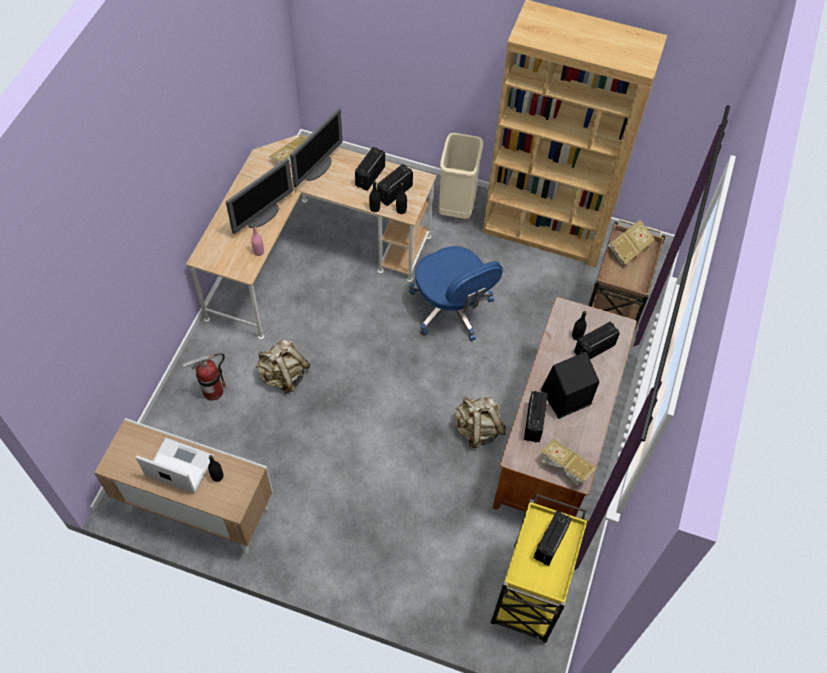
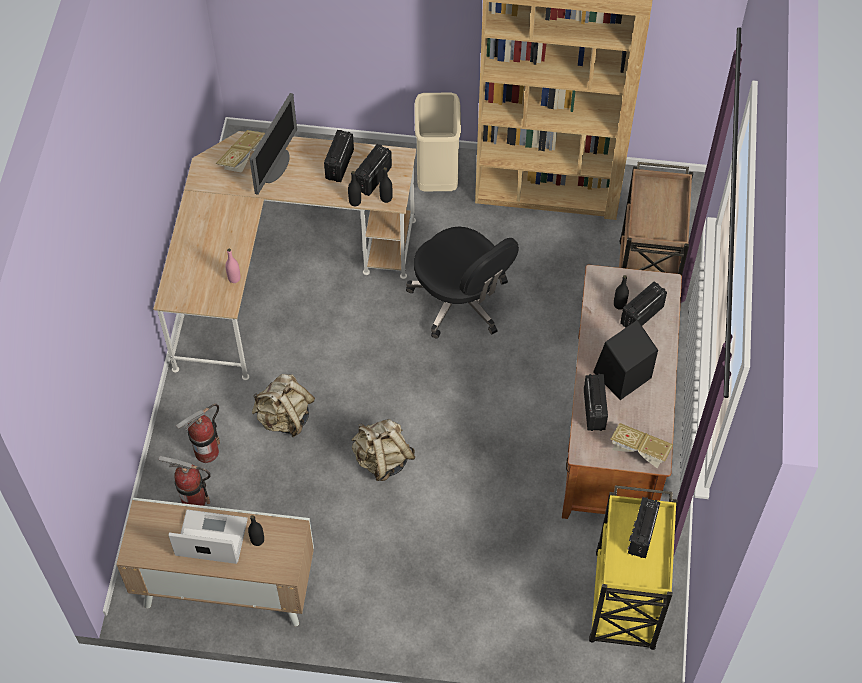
camera: 10 degrees left, 0 degrees up
(191, 429) = (194, 500): none -> fire extinguisher
(263, 216) = (227, 235): monitor -> none
(451, 308) = (461, 301): blue office chair -> black office chair
(477, 430) = (524, 434): beige backpack -> beige backpack (382, 459)
(628, 249) = (654, 195): book -> none

